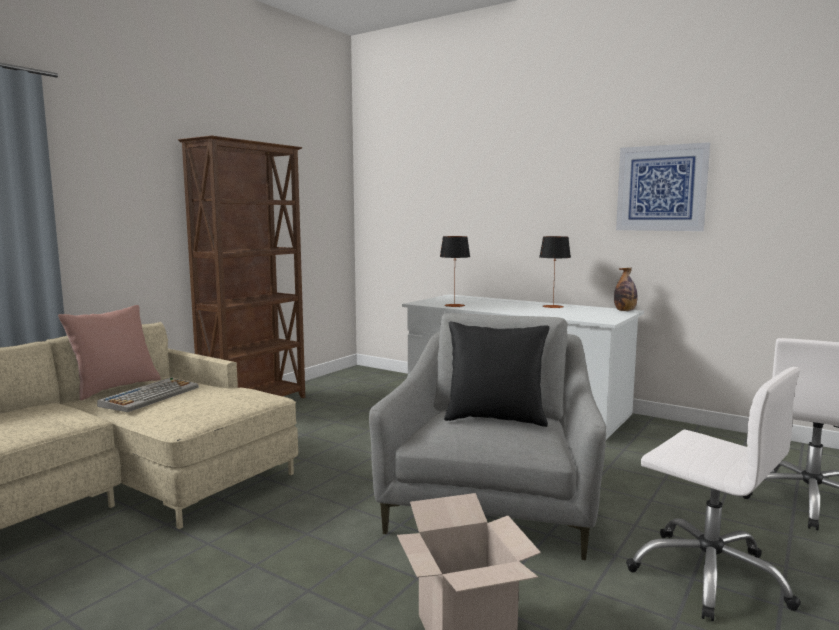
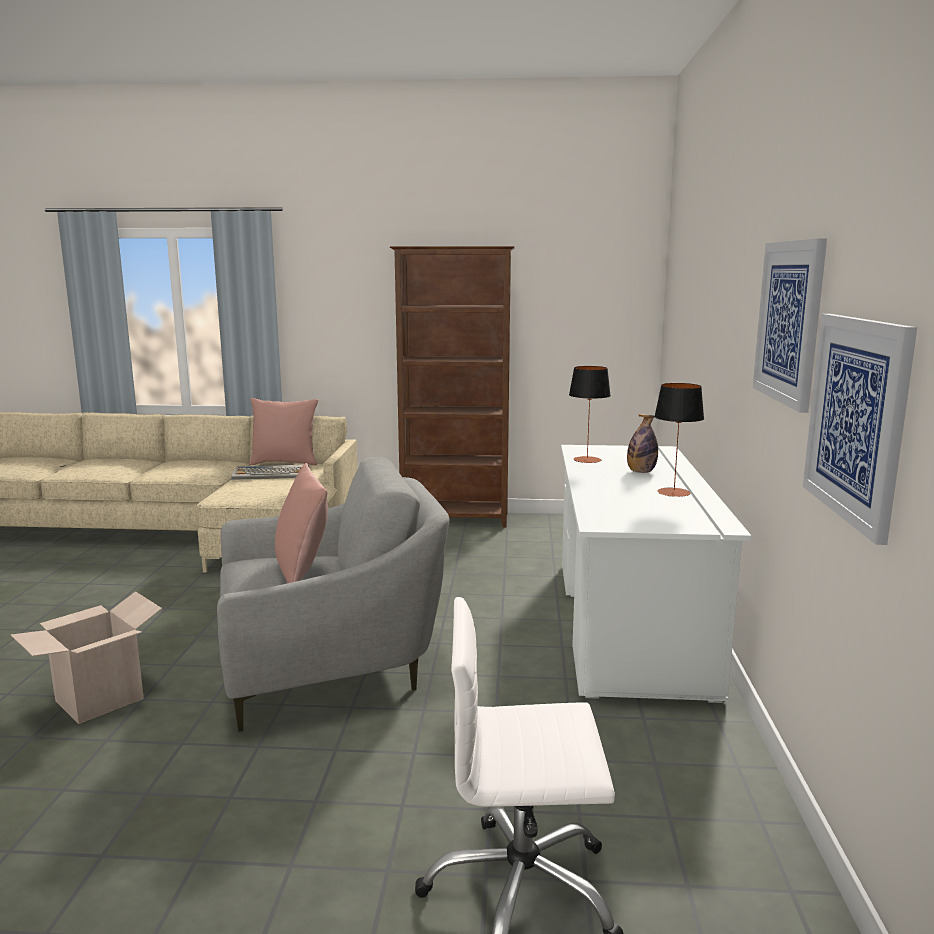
camera: 60 degrees right, 5 degrees up
(495, 419) = (302, 573): black pillow -> pink pillow
(625, 311) = (717, 526): bottle -> bottle (641, 472)
(709, 575) = (241, 807): white office chair -> none
(771, 223) = (856, 419): none -> picture

